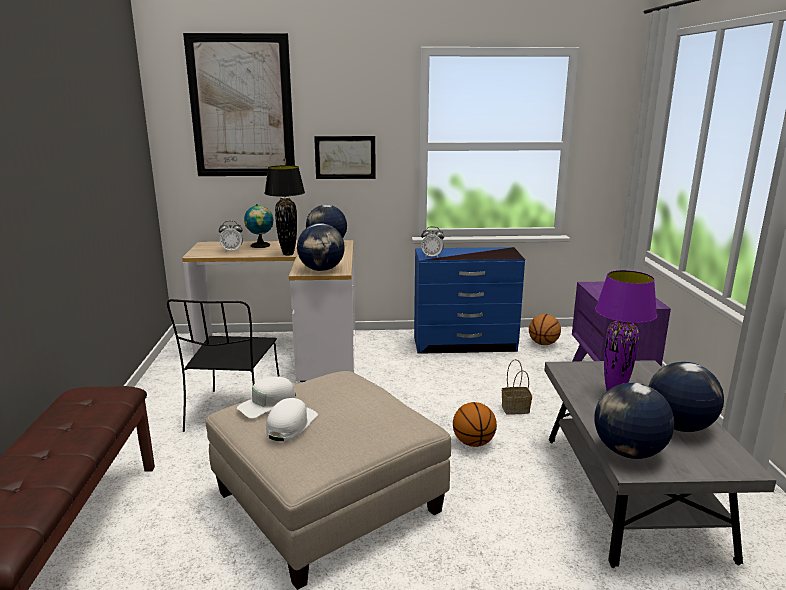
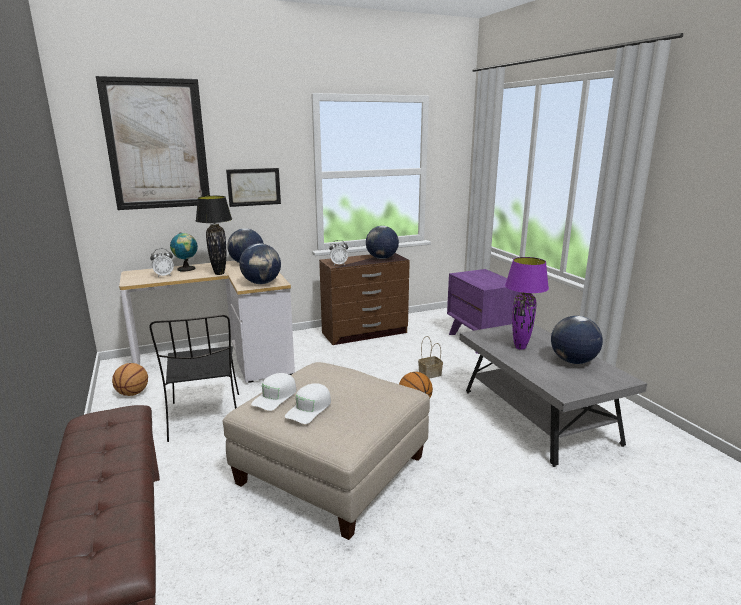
camera: 20 degrees left, 0 degrees up
(291, 424) = (309, 409): white cap -> white cap turned 150 degrees counterclockwise
(465, 344) = (365, 333): blue dresser -> brown dresser
(543, 344) = (422, 324): basketball -> basketball (133, 394)
(628, 452) = (555, 383): globe -> globe (381, 258)

